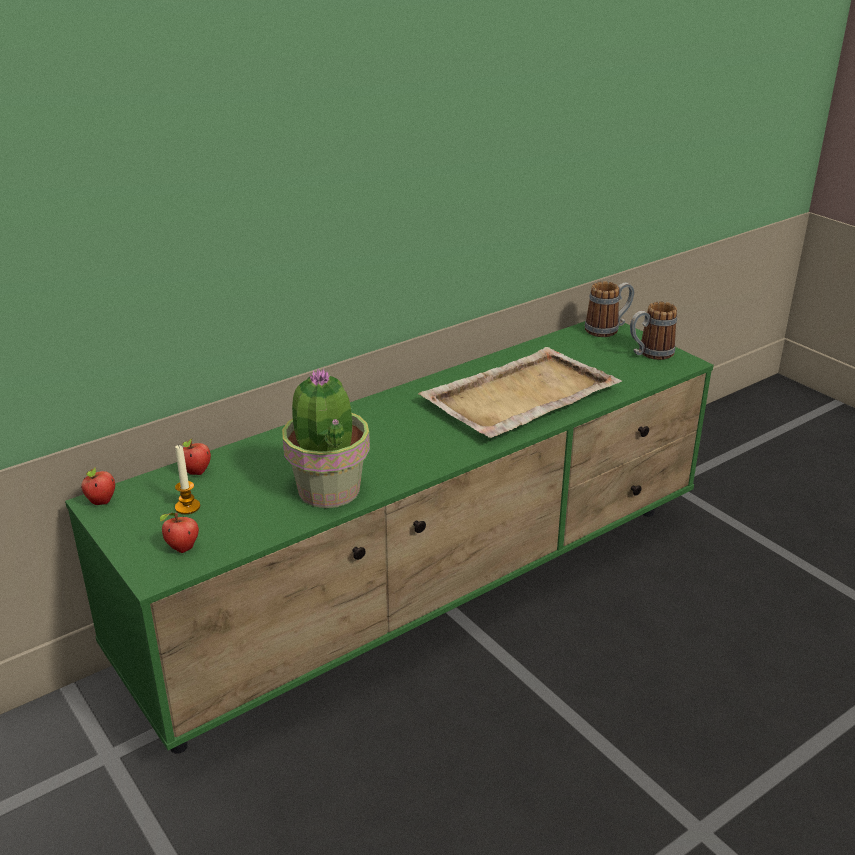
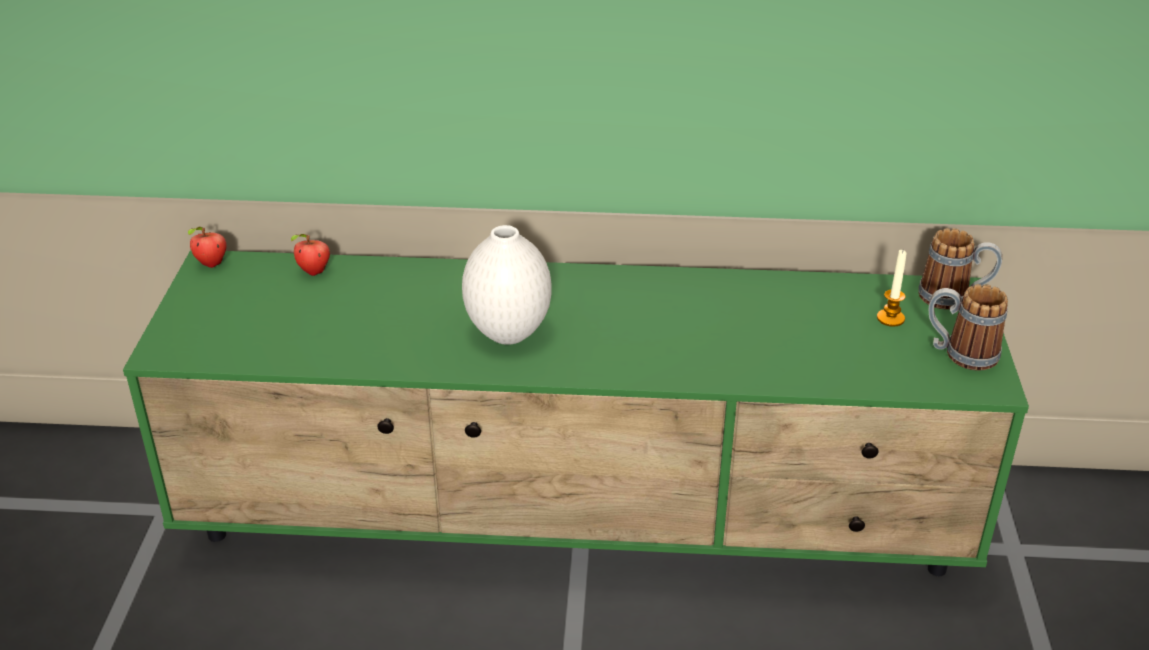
camera: 40 degrees right, 5 degrees up
(182, 549) = (208, 340): apple -> none
(187, 507) = (263, 302): candle -> candle (890, 318)
(328, 491) = (390, 346): potted plant -> none
(396, 450) = (508, 334): none -> white vase
(519, 397) = (717, 335): beige tray -> none

